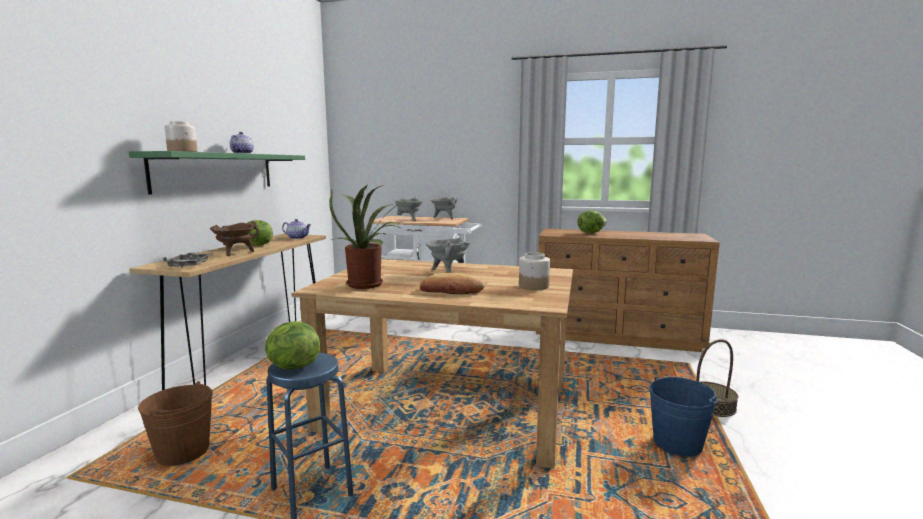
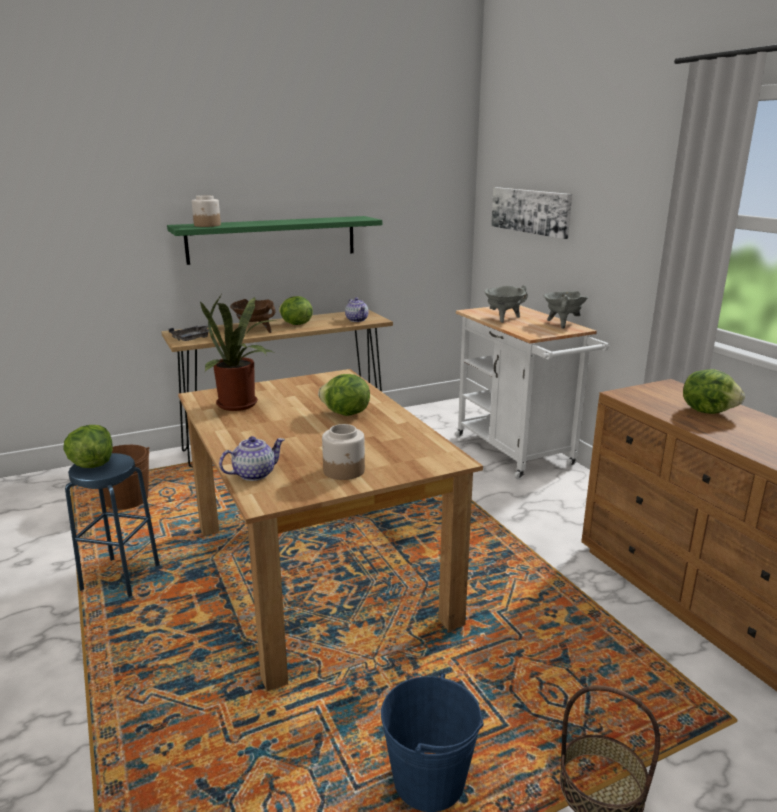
camera: 50 degrees right, 10 degrees up
(242, 153) = (298, 220): teapot -> teapot (254, 474)
(392, 151) = (530, 211): none -> picture
(447, 271) = (345, 414): grey cooking pot -> lettuce
(451, 290) = (265, 441): bread -> none

